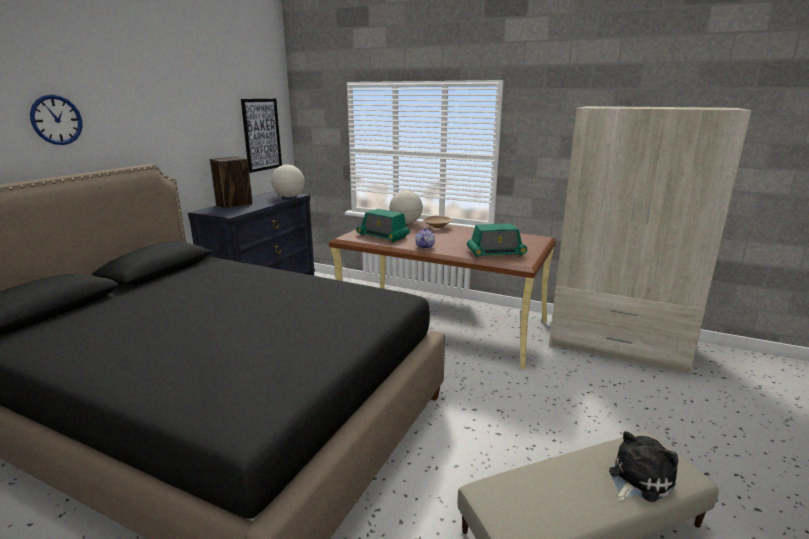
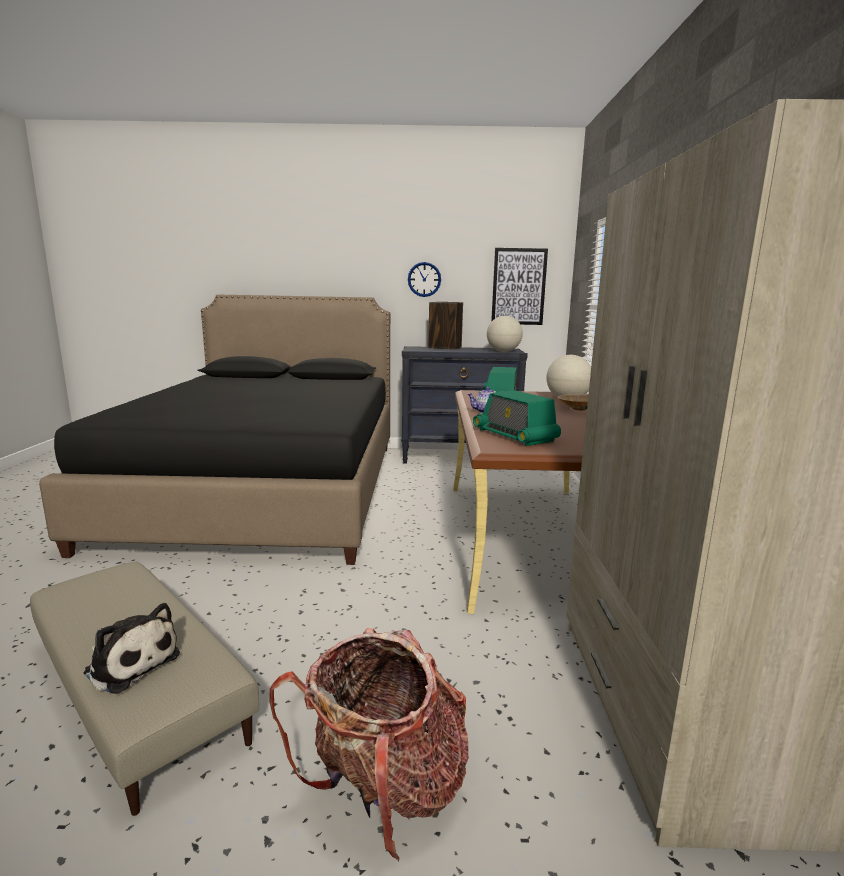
camera: 65 degrees right, 5 degrees down
(56, 120) = (313, 257): wall clock -> wall clock (424, 279)
(669, 430) = (385, 790): none -> backpack

